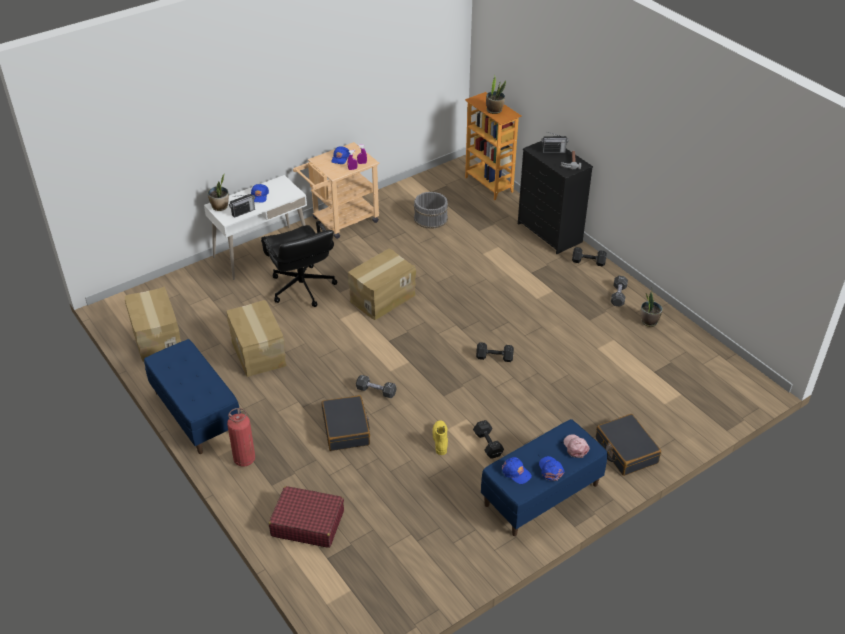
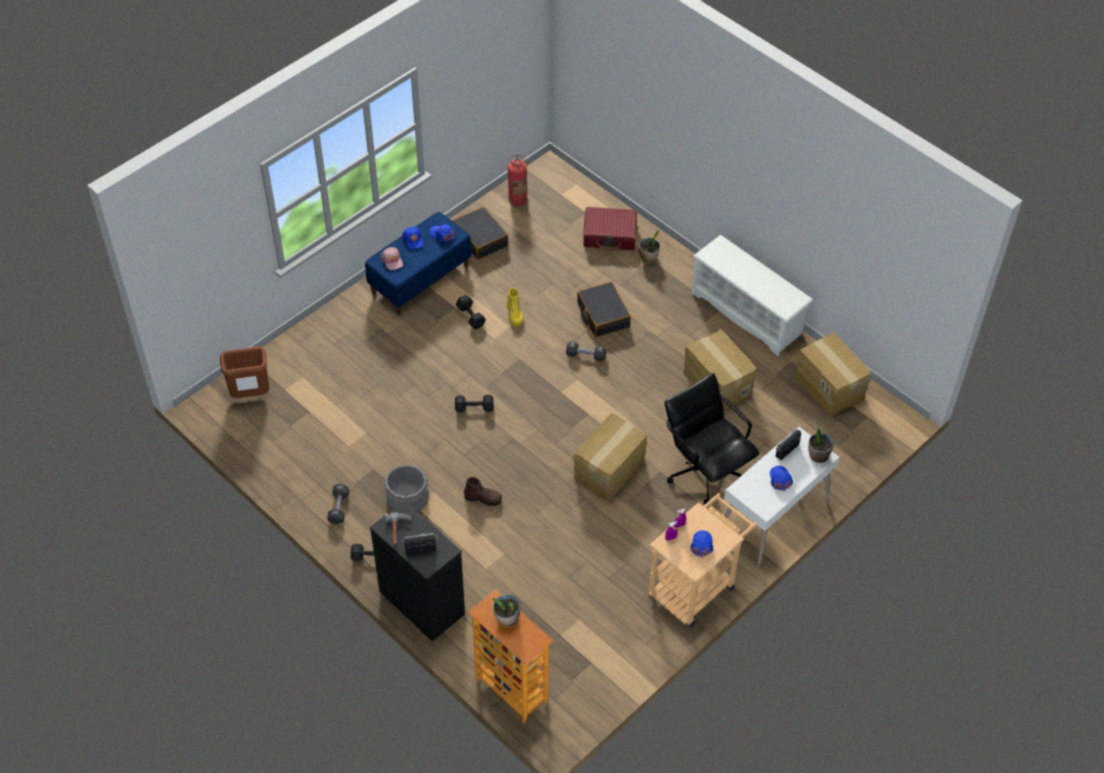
camera: 170 degrees right, 10 degrees up
(196, 413) = (747, 313): blue bench -> white shoe rack
(244, 459) = (683, 278): fire extinguisher -> fire extinguisher (518, 200)
(430, 218) = (581, 608): grey bucket -> grey bucket (407, 496)
(494, 289) = (483, 498): none -> brown boot
(625, 451) = (344, 326): black suitcase -> black suitcase (481, 239)
(649, 321) = (307, 475): potted plant -> potted plant (648, 258)
(715, 392) = (250, 395): none -> brown trash can

